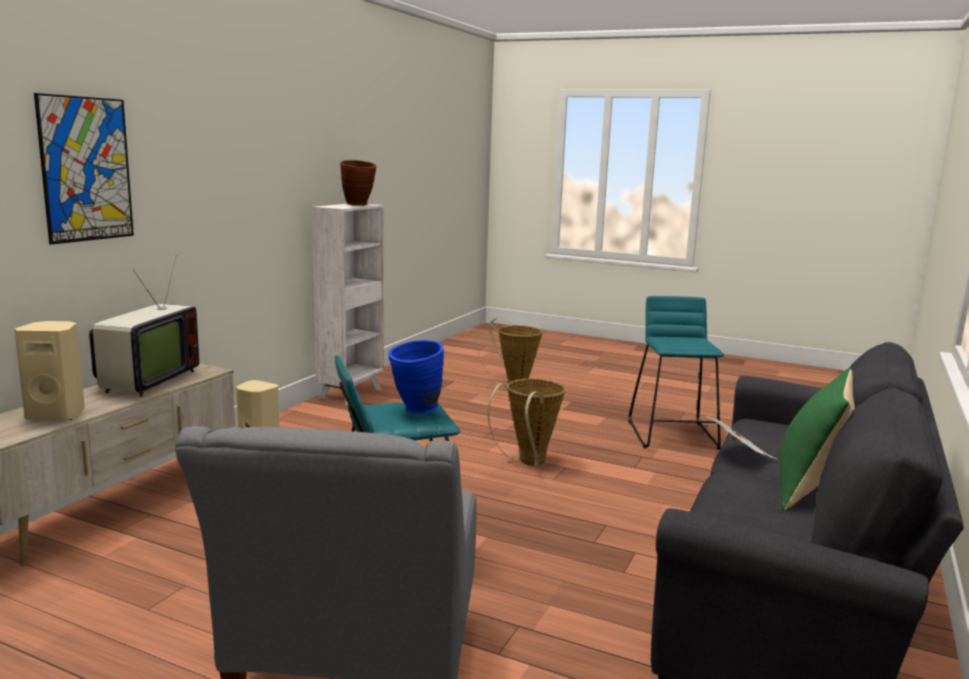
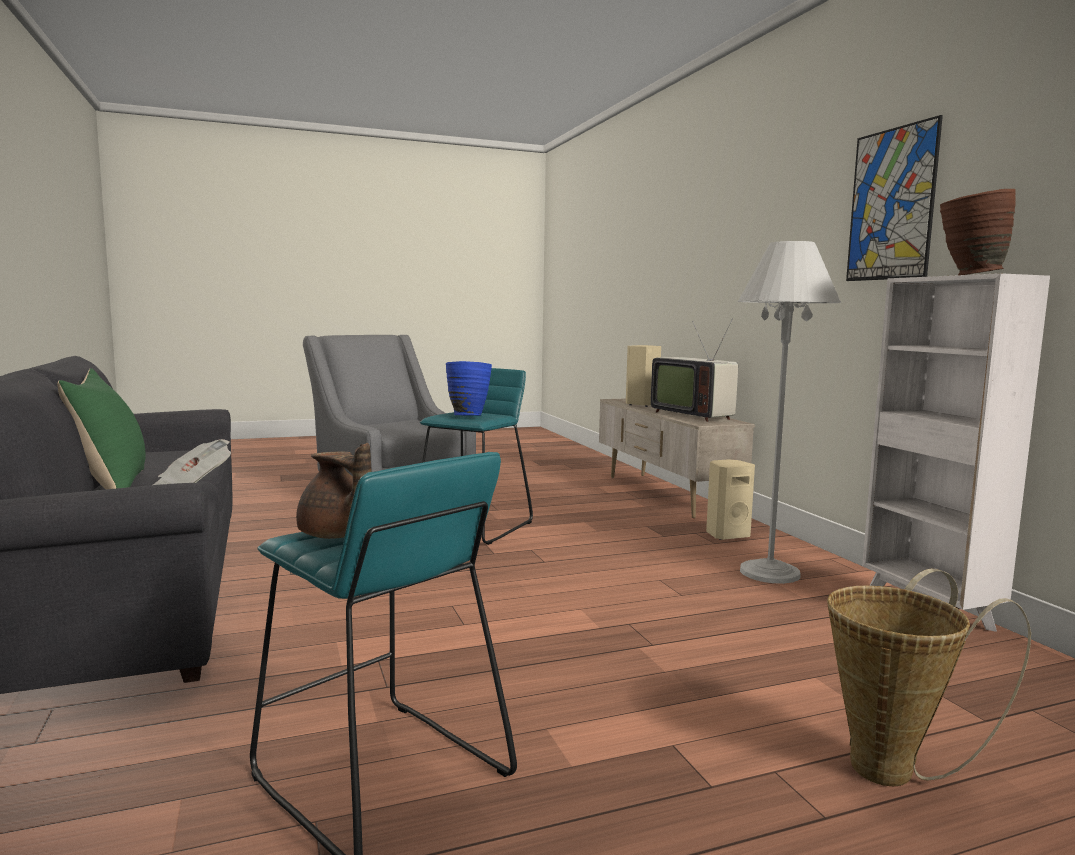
camera: 135 degrees right, 5 degrees down
(86, 169) = (721, 246): picture -> picture (891, 204)
(337, 426) = (769, 573): none -> white floor lamp
(528, 463) = (511, 612): basket -> none
(694, 344) = (337, 535): none -> brown teapot

